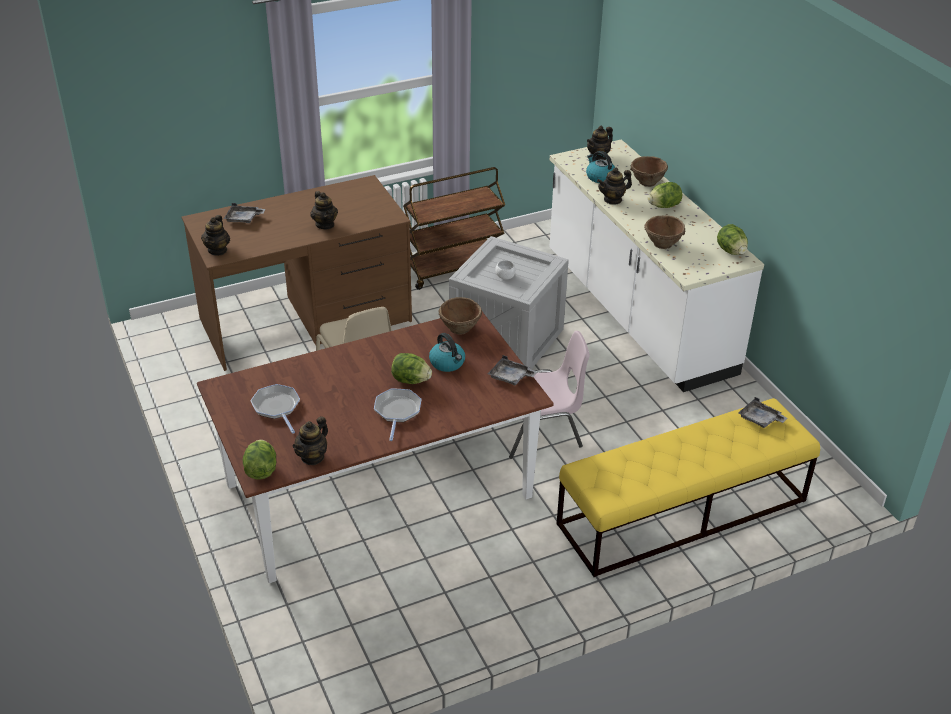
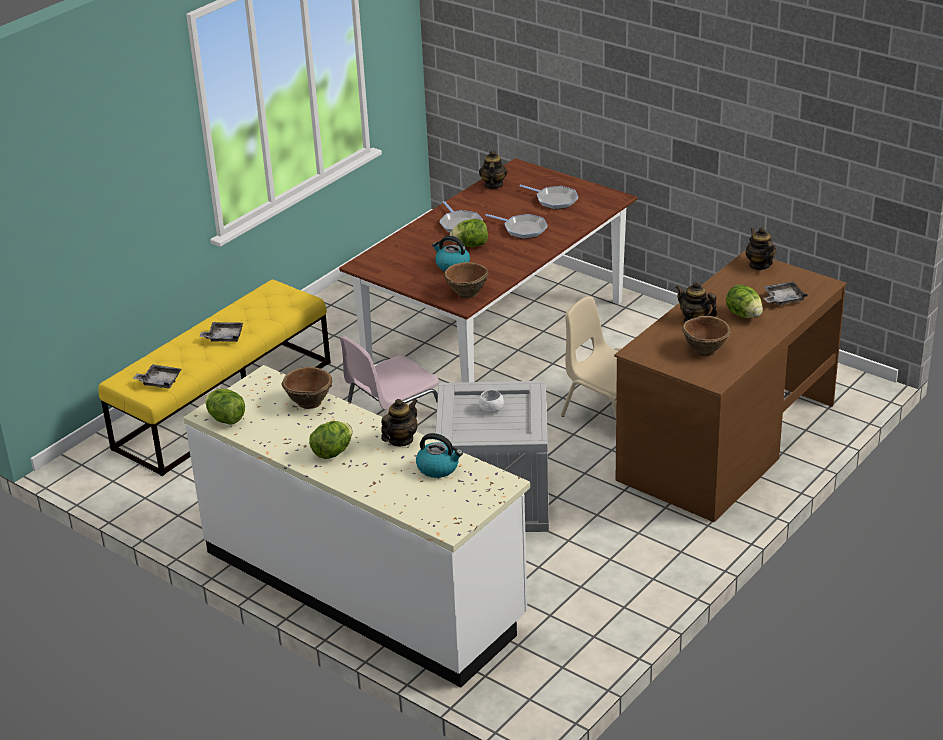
camera: 155 degrees right, 5 degrees down
(261, 470) = (520, 169): lettuce -> lettuce (744, 315)
(345, 381) = (523, 229): none -> frying pan
(453, 268) = (634, 564): brown cart -> none
(511, 377) = (388, 272): grey tray -> grey tray (224, 337)
(598, 157) = (463, 500): teapot -> none
(647, 182) = (373, 480): brown bowl -> brown bowl (705, 349)

